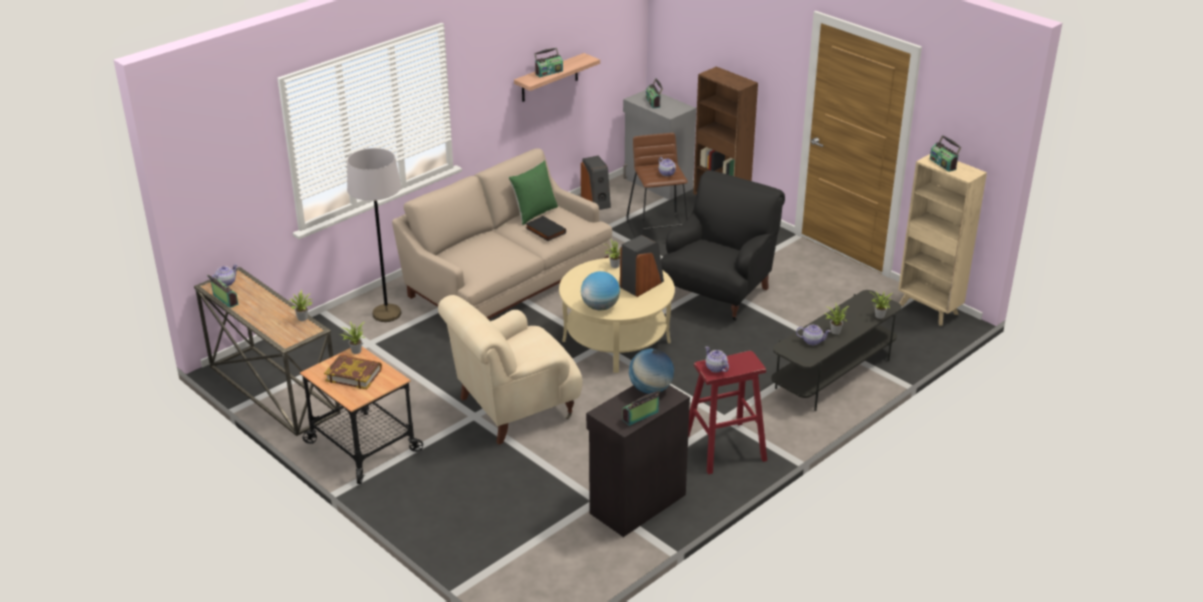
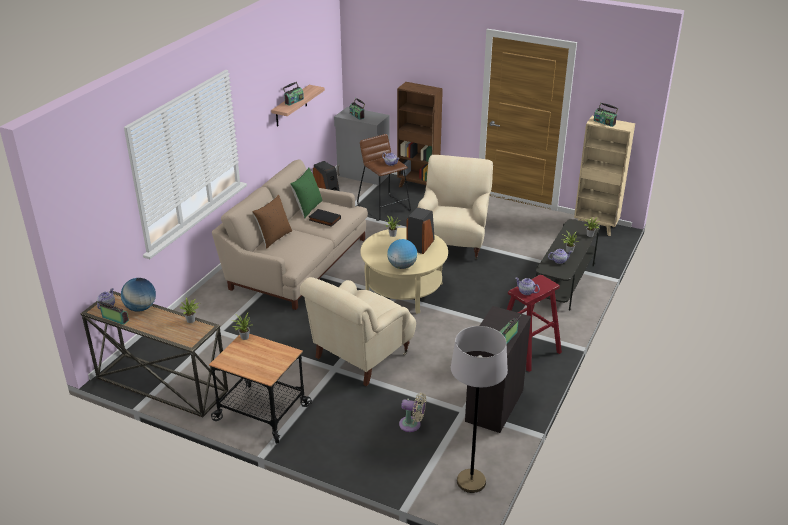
camera: 20 degrees left, 0 degrees up
(354, 375) = (255, 356): book -> none
(387, 314) = (219, 306): grey floor lamp -> grey floor lamp (471, 482)
(471, 242) = (274, 238): none -> brown pillow
(524, 502) = (412, 425): none -> beige fan
(651, 389) = (500, 316): globe -> globe (141, 308)
(719, 293) = (453, 242): black armchair -> beige armchair

